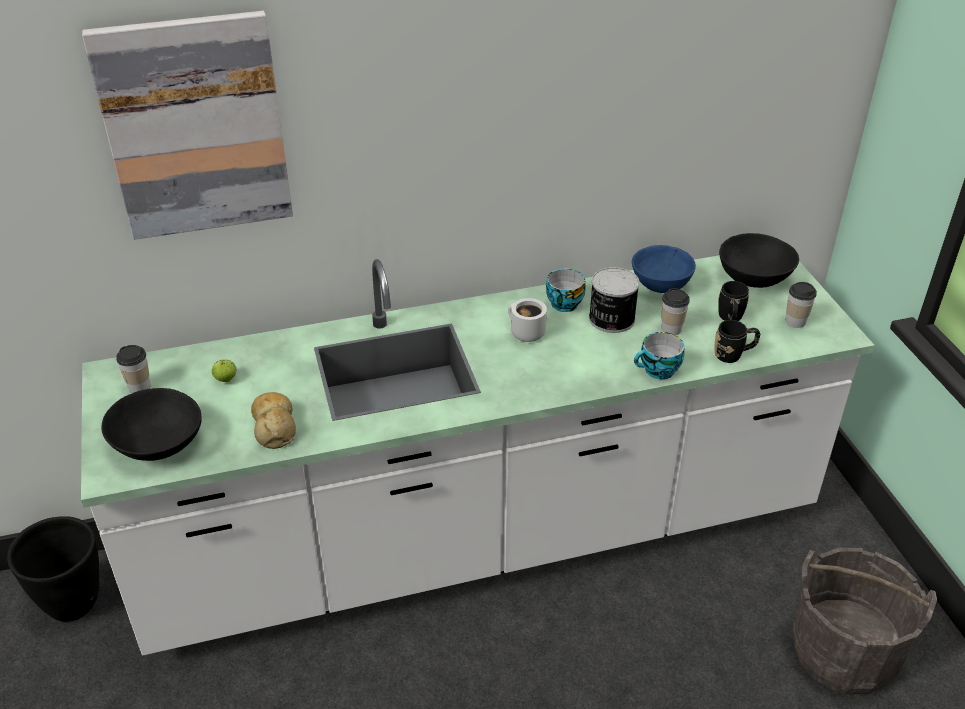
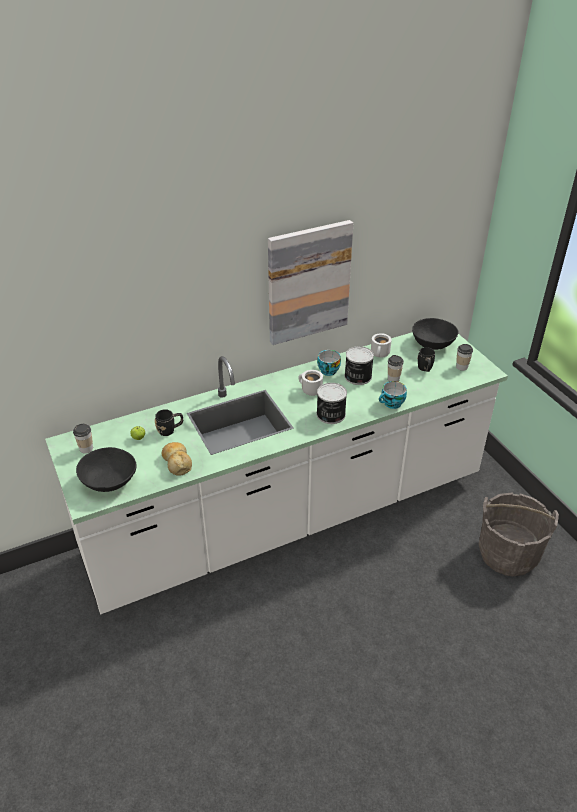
camera: 10 degrees left, 0 degrees up
(73, 602) = (43, 590): black planter -> none
(195, 127) = (113, 288): picture -> picture (308, 282)
(548, 377) = (330, 415): none -> can
(659, 286) = (380, 354): blue bowl -> white mug
(734, 354) = (432, 390): black mug -> black mug (170, 430)

